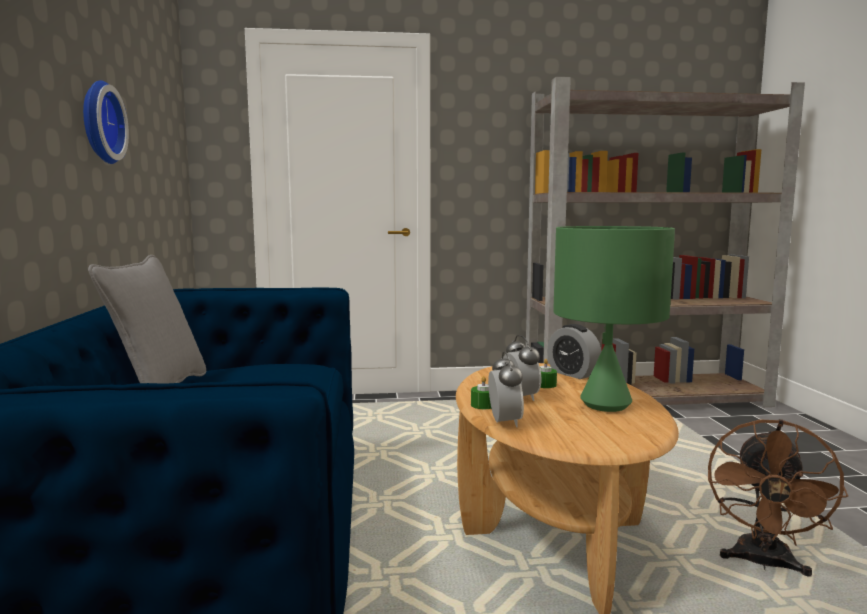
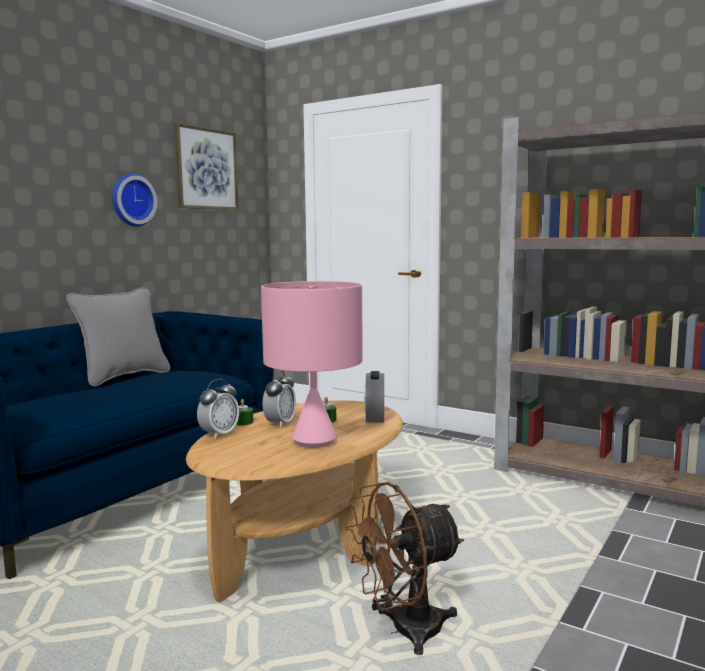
camera: 40 degrees right, 0 degrees up
(149, 91) = (206, 169): none -> picture
(606, 405) = (314, 442): green table lamp -> pink table lamp

